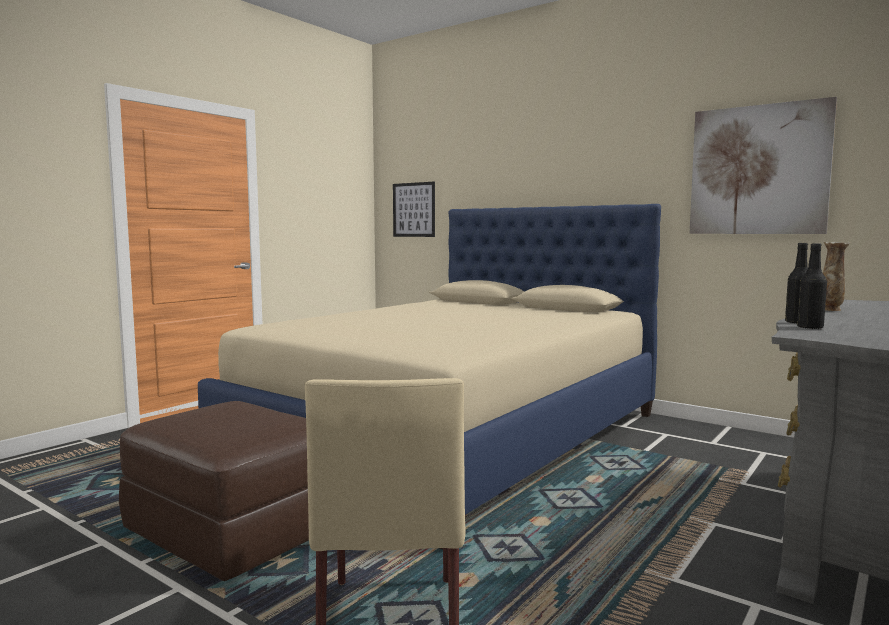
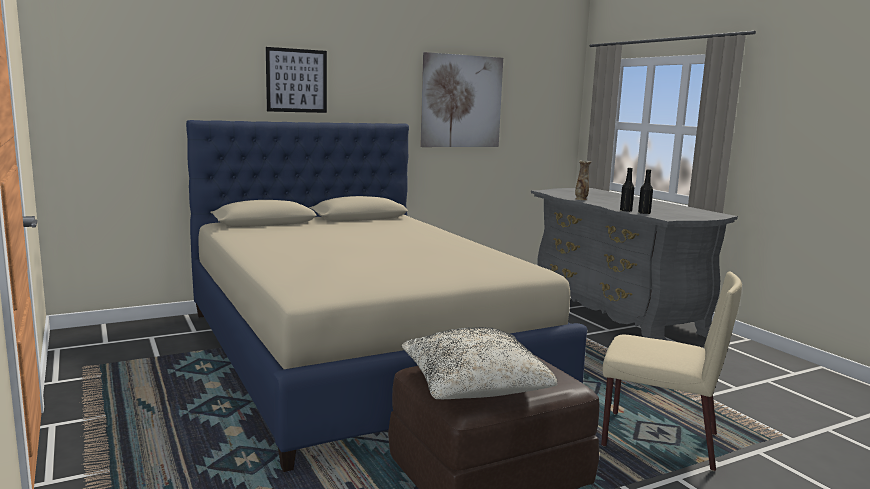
camera: 65 degrees left, 5 degrees up
(204, 418) = (476, 382): none -> beige pillow
(414, 209) = (111, 117): picture -> picture (296, 80)

